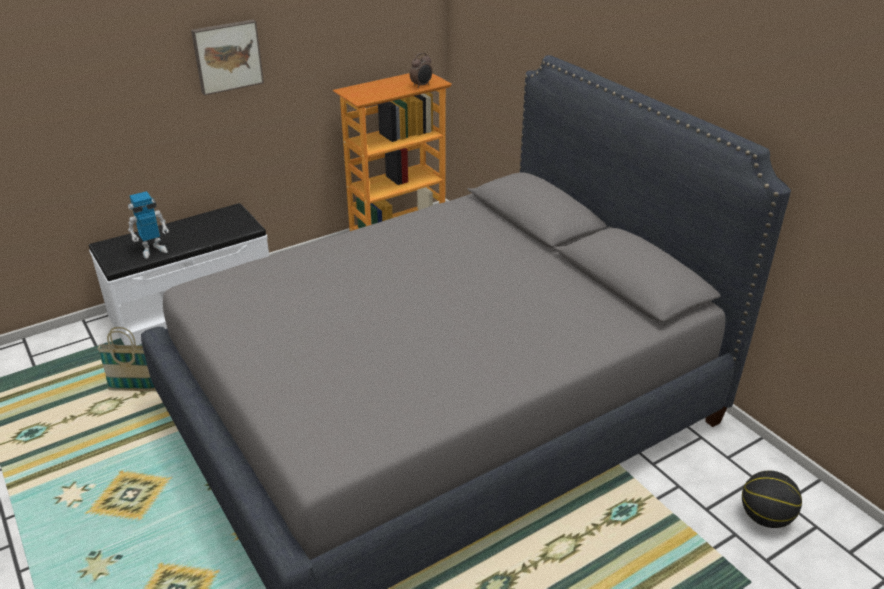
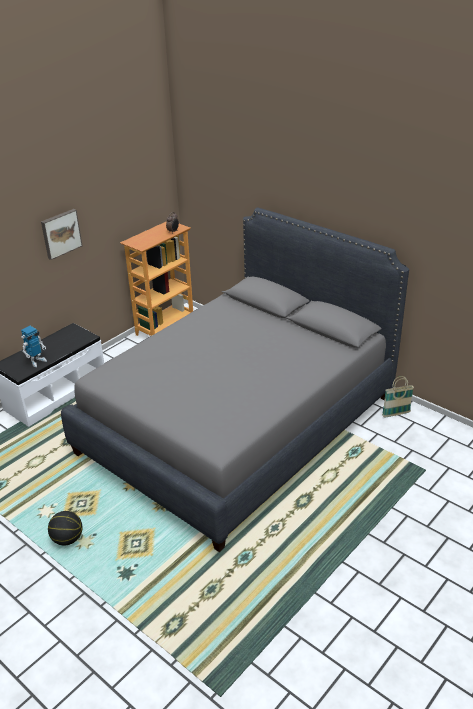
camera: 15 degrees left, 0 degrees up
(134, 390) = (48, 449): basket -> basket (396, 414)
(765, 517) = (424, 439): basketball -> basketball (67, 539)

